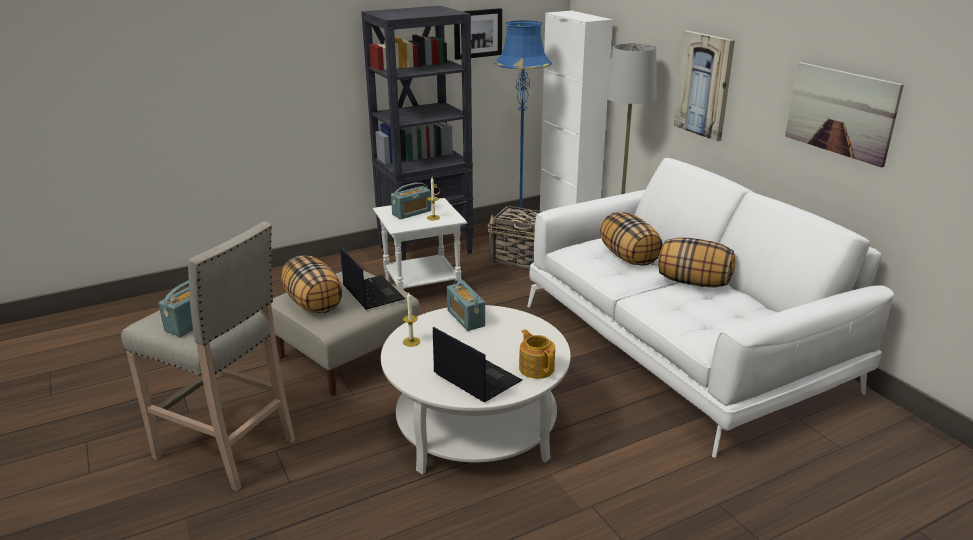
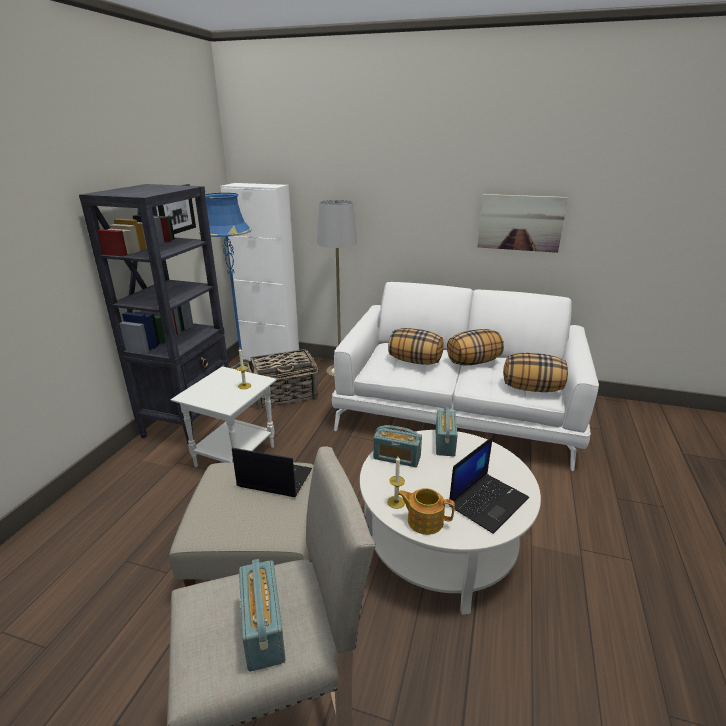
camera: 45 degrees left, 0 degrees up
(314, 304) = (236, 520): pillow -> pillow (532, 388)
(412, 213) = (218, 389): radio -> radio (445, 443)
(475, 377) = (488, 501): laptop -> laptop turned 135 degrees clockwise
(536, 368) = (504, 468): teapot -> teapot (424, 520)
(704, 85) = (395, 223): picture -> none

